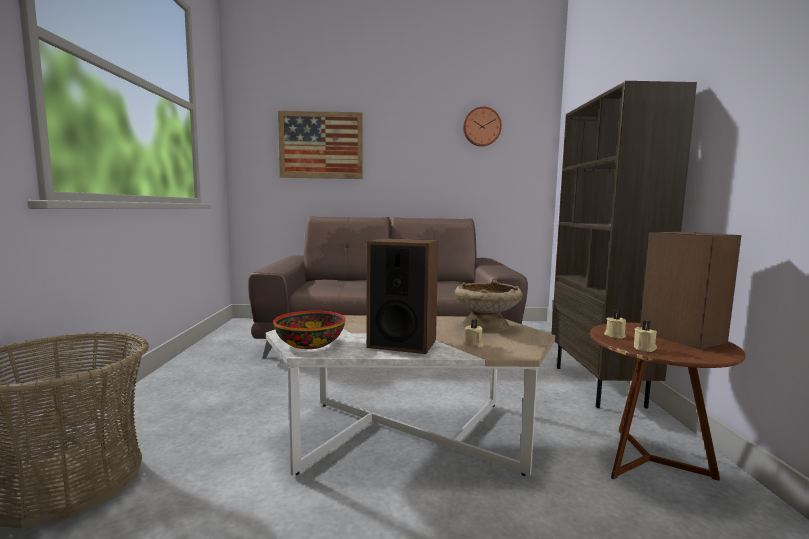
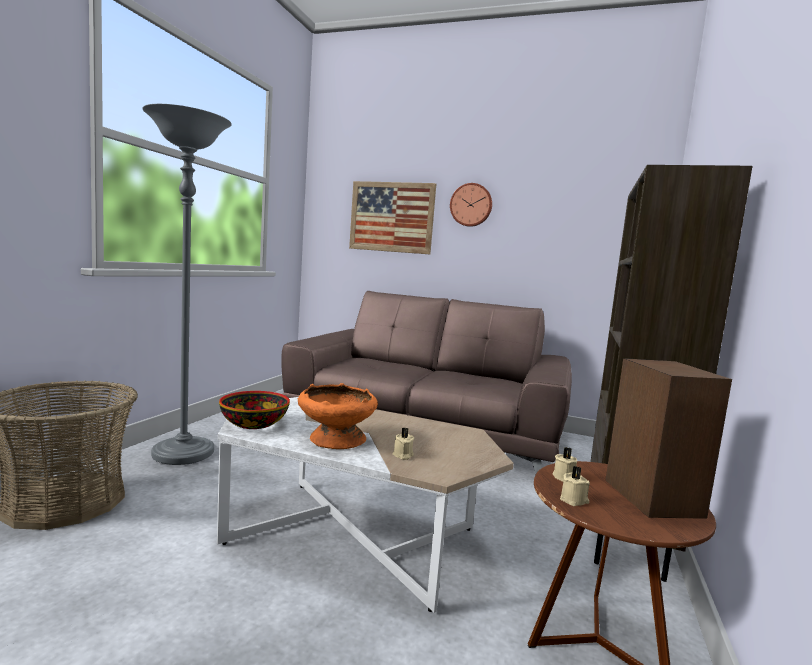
camera: 20 degrees right, 0 degrees up
(172, 402) = (183, 454): none -> grey floor lamp
(402, 343) = (335, 439): speaker -> orange bowl
(481, 127) = (571, 201): wall clock -> wall clock (471, 205)
(486, 326) = (450, 437): beige bowl -> none

